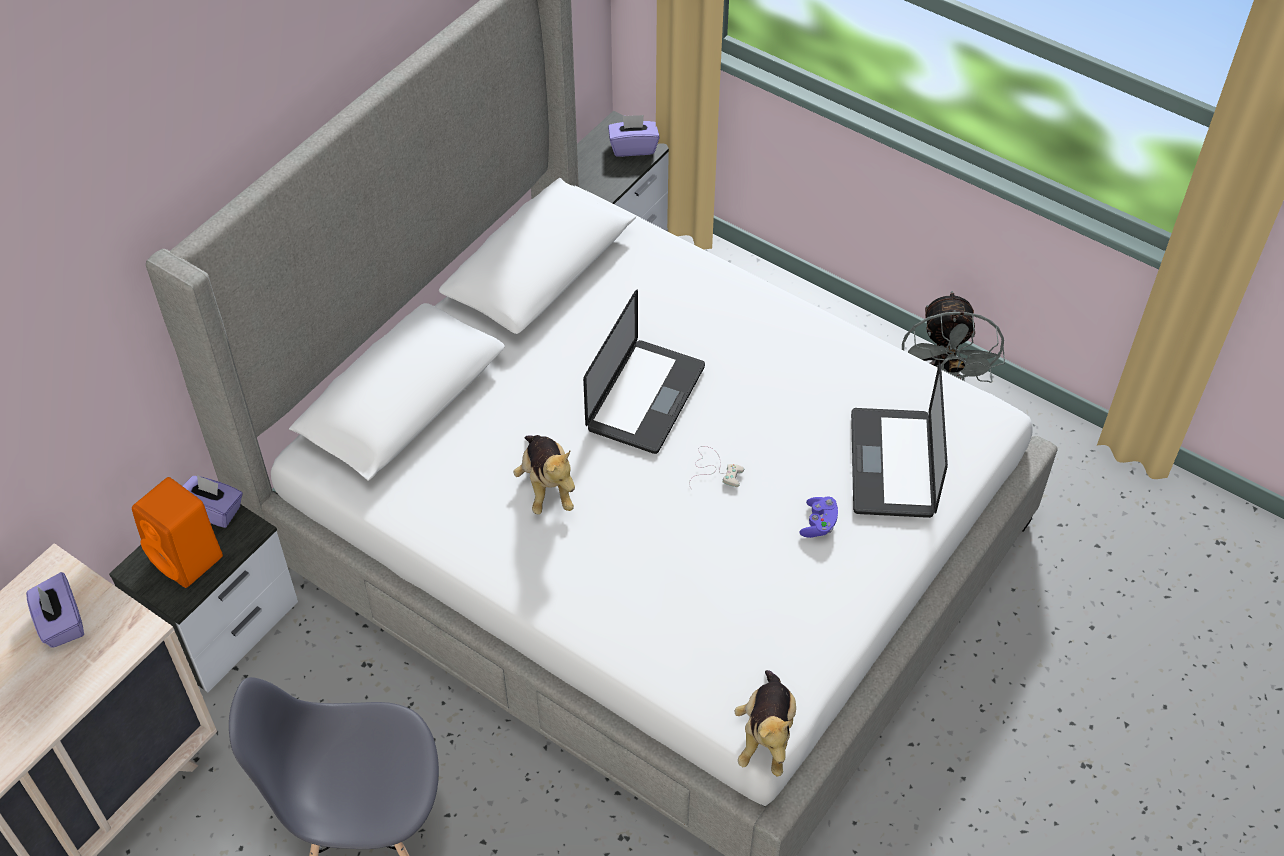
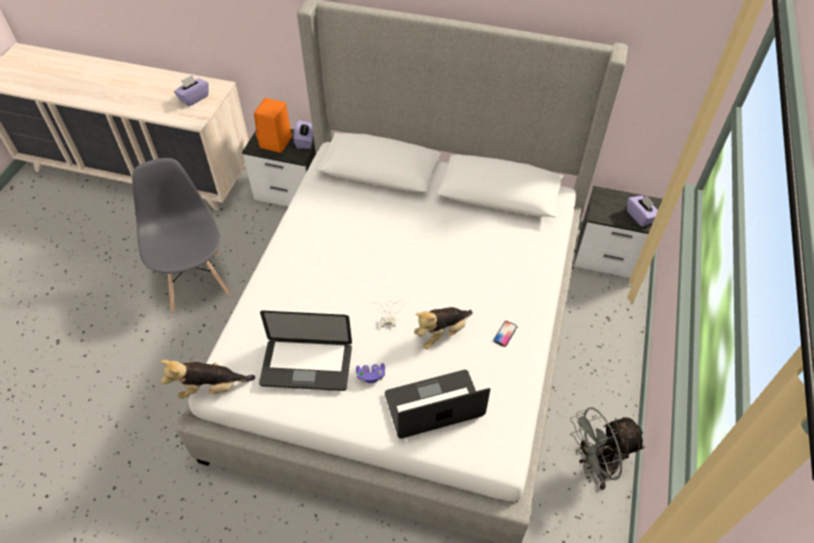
camera: 70 degrees right, 0 degrees up
(547, 486) = (348, 242): plush toy -> plush toy (441, 333)
(646, 398) = (428, 266): laptop -> laptop (306, 365)
(805, 351) = (505, 334): none -> phone

